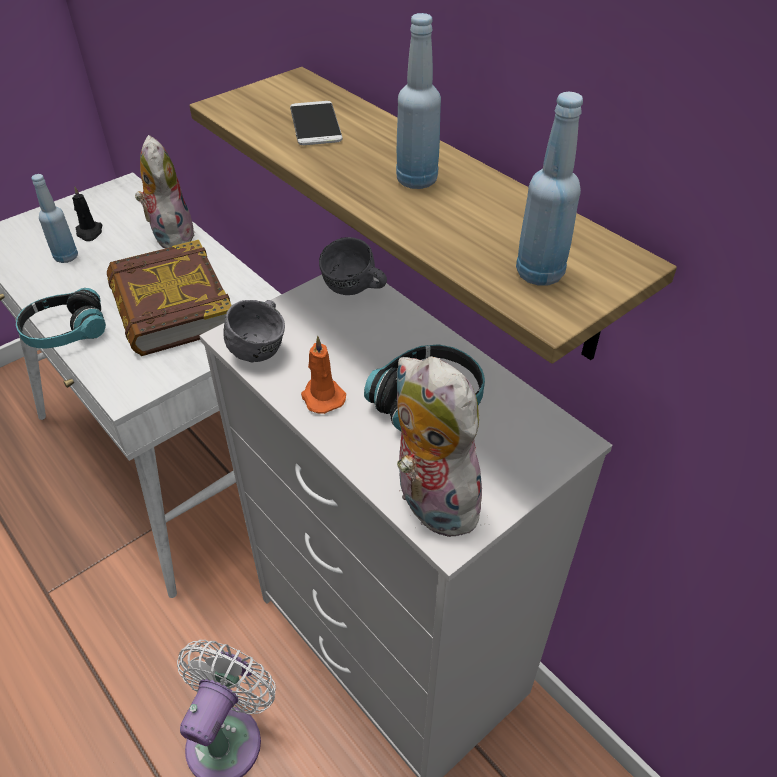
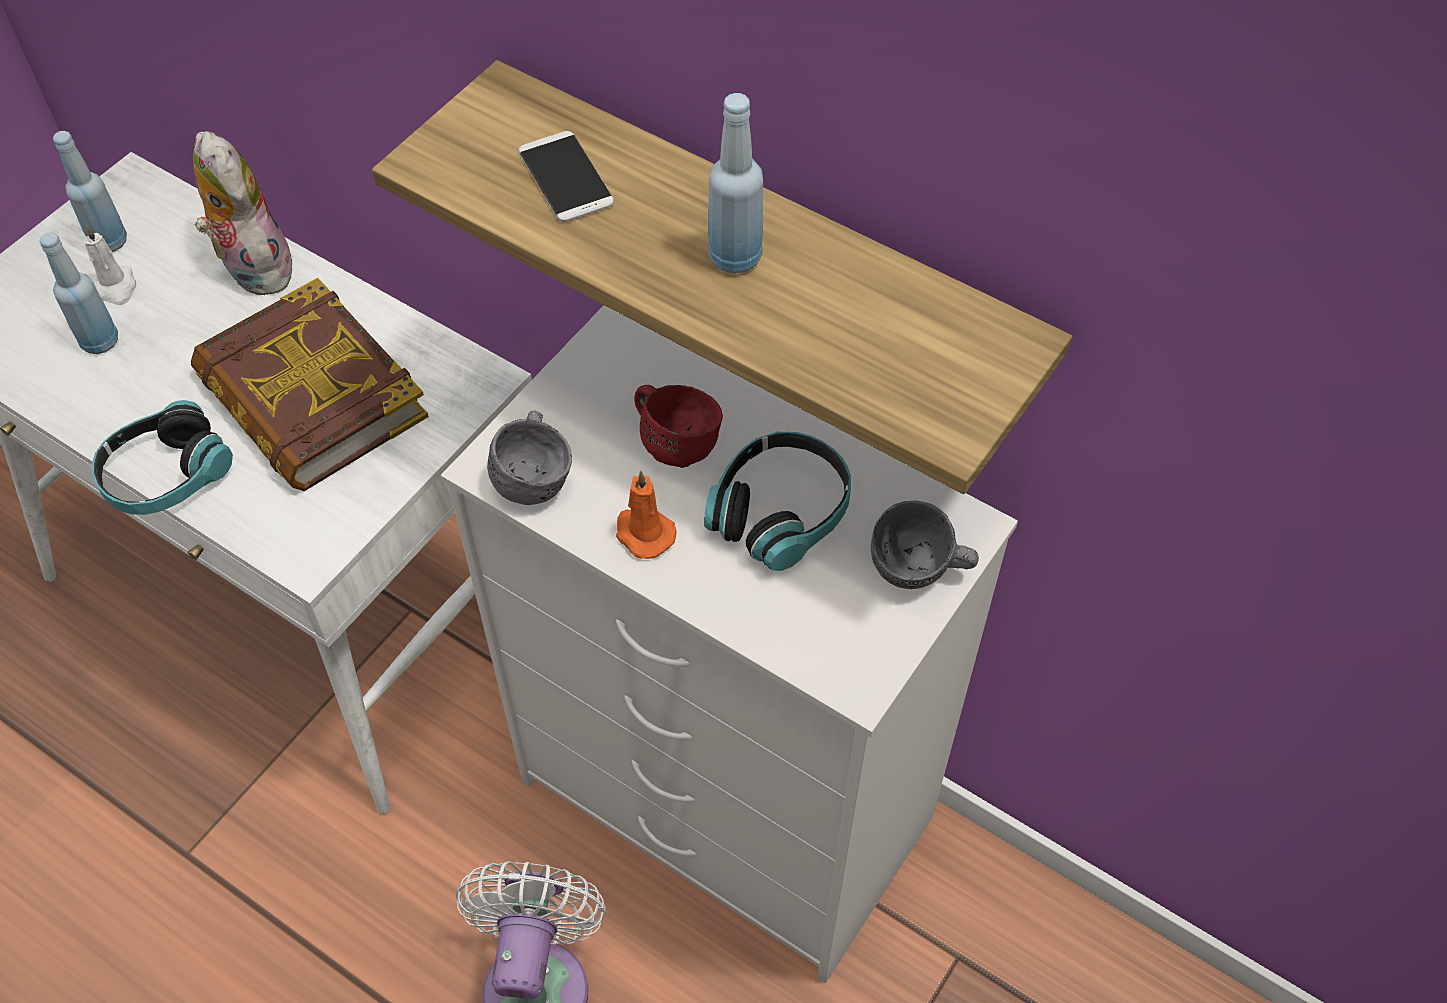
camera: 15 degrees left, 10 degrees up
(89, 232) = (115, 287): black candle -> white candle
(354, 291) = (627, 359): grey mug -> grey mug (919, 573)
(368, 344) = (675, 440): none -> red mug
(430, 501) = (823, 646): plush toy -> none
(539, 273) = (924, 379): blue bottle -> blue bottle (110, 241)

